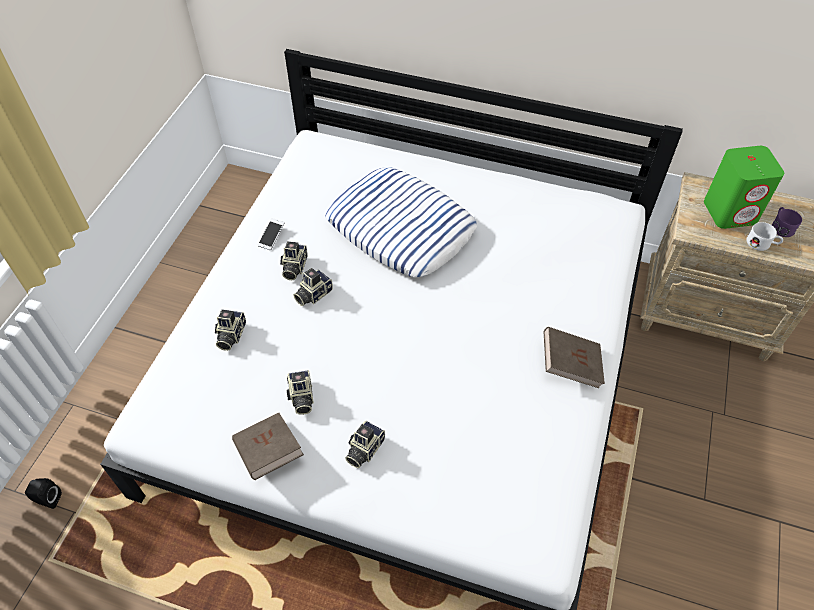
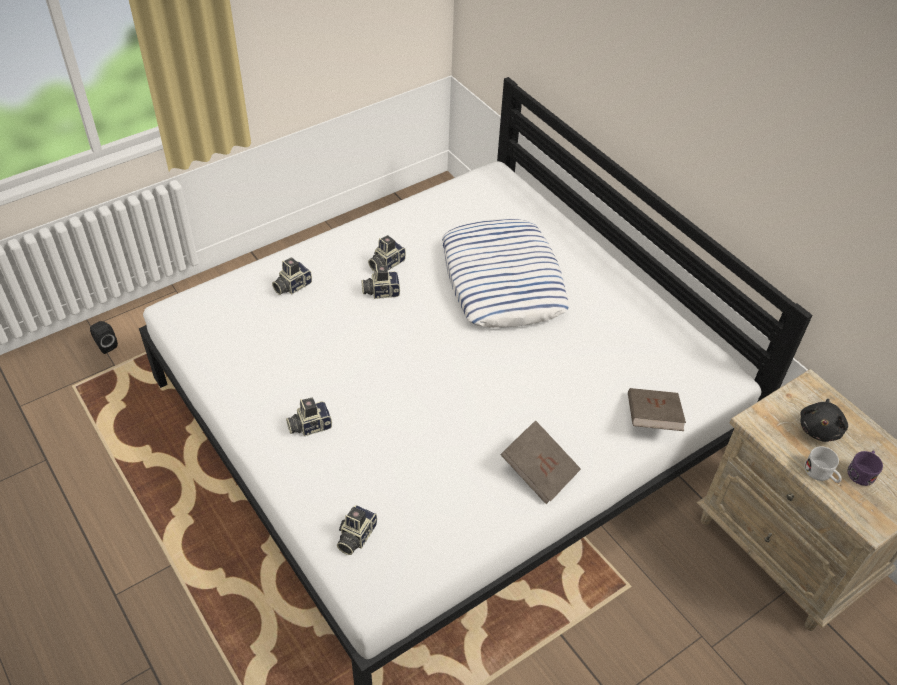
camera: 35 degrees right, 5 degrees down
(269, 453) = (241, 384): brown book -> brown book (652, 419)
(271, 237) = (391, 231): phone -> none
(301, 397) = (300, 360): camera -> camera (355, 536)
(730, 212) = (819, 428): green speaker -> black plush toy

